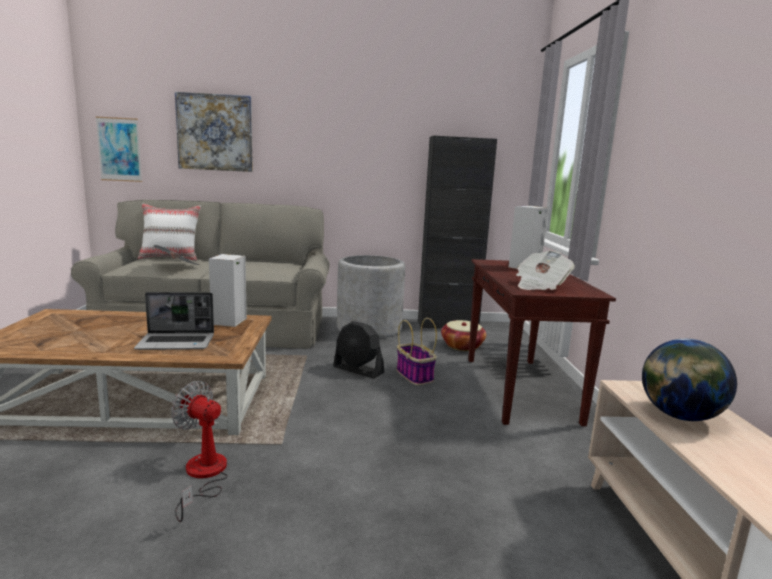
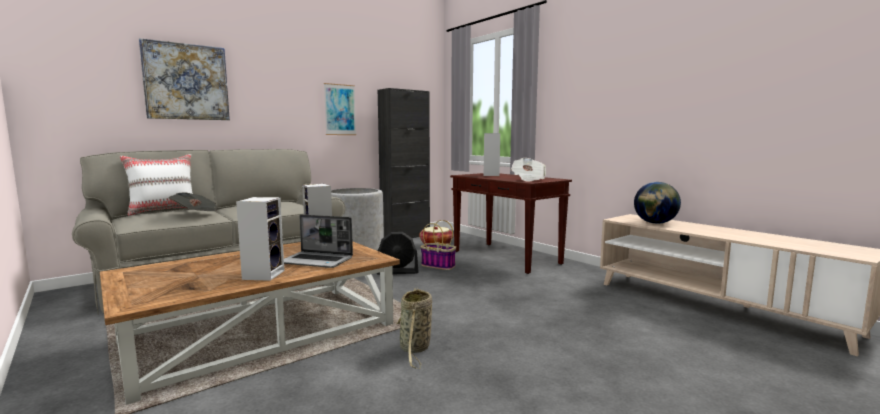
camera: 35 degrees left, 5 degrees down
(108, 345) = (263, 274): none -> speaker
(119, 149) = (64, 98): picture -> picture (340, 109)
(177, 342) = (317, 261): laptop -> laptop turned 60 degrees clockwise
(203, 476) = (415, 349): fan -> basket

